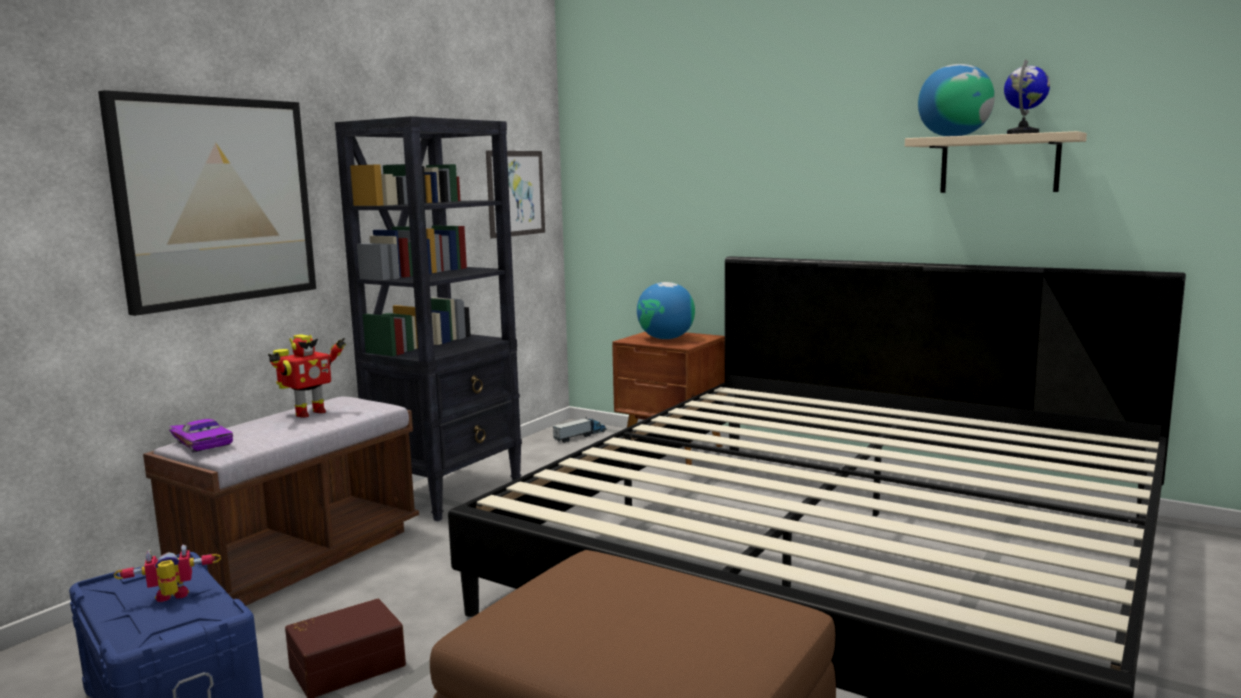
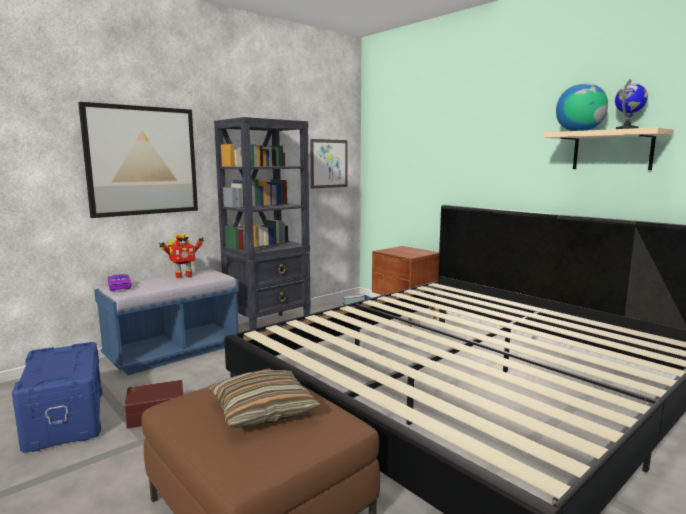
camera: 15 degrees right, 0 degrees up
(172, 599) = (65, 365): toy robot -> none
(299, 556) = (174, 352): brown bench -> blue bench
(647, 612) = (263, 410): none -> pillow
(666, 338) = (404, 251): globe -> none

